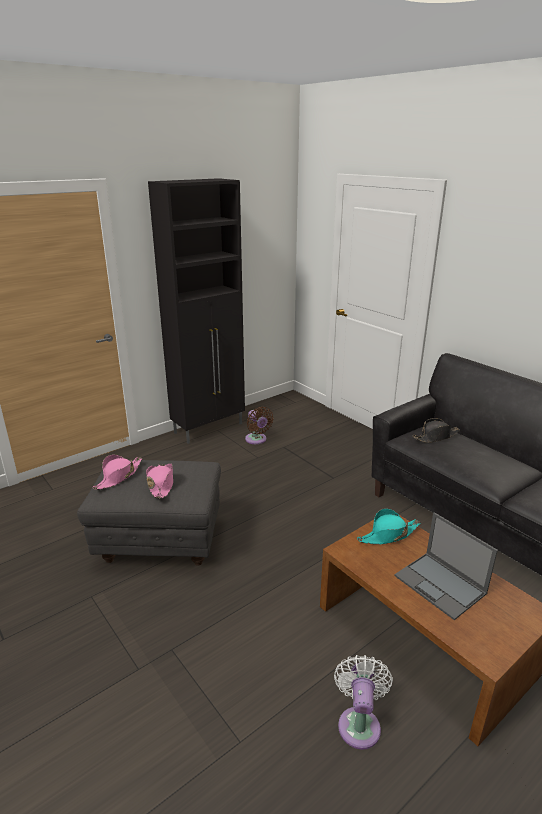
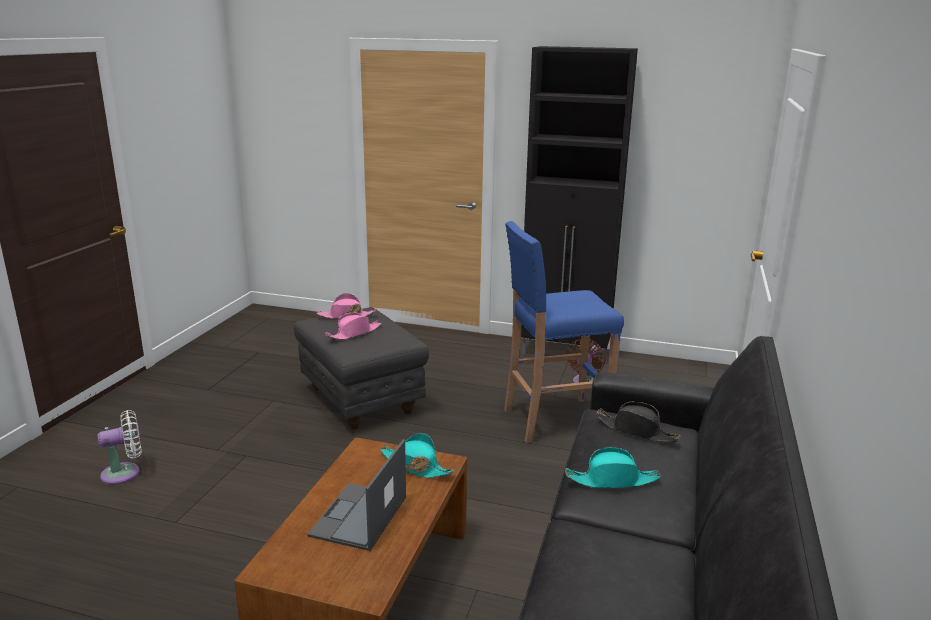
camera: 55 degrees right, 5 degrees down
(287, 471) = (553, 420): none -> blue stool
(359, 723) = (229, 580): white fan -> white fan (125, 473)
(485, 466) = (612, 480): none -> turquoise hat

